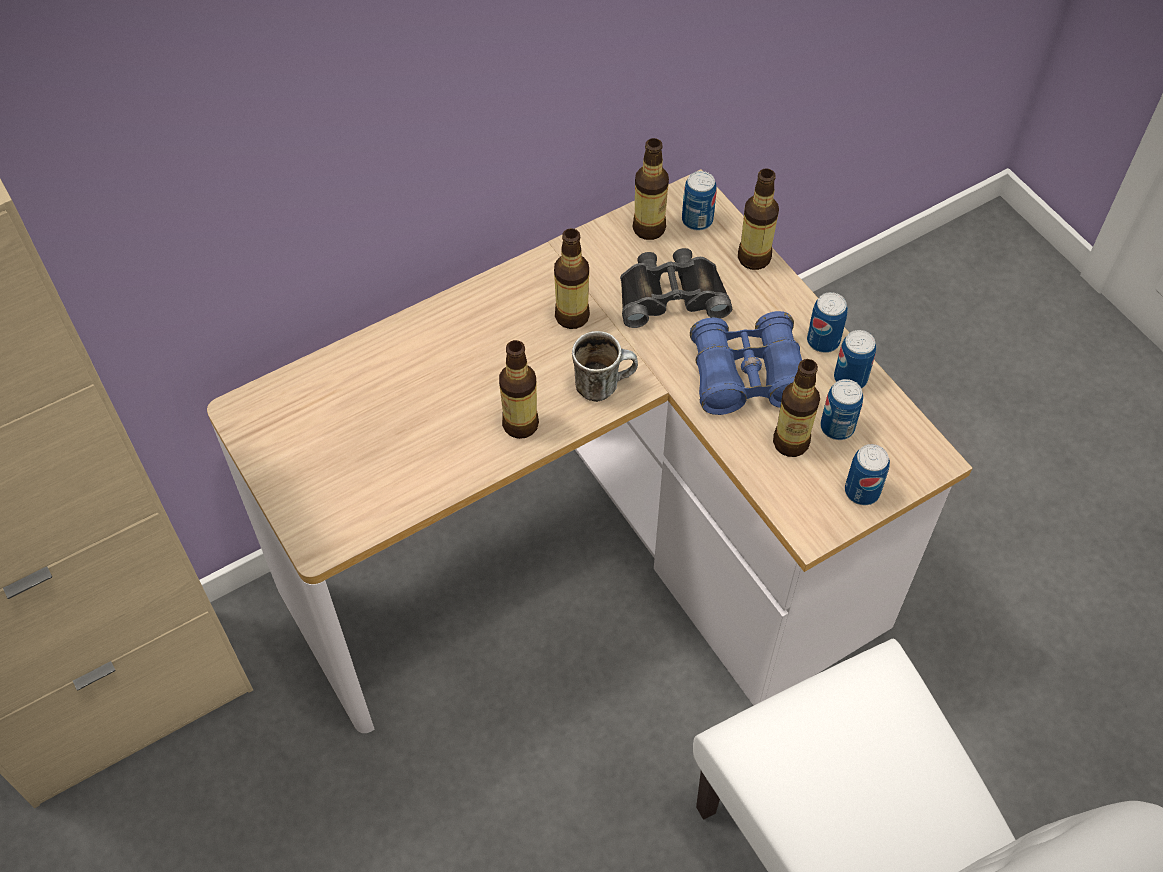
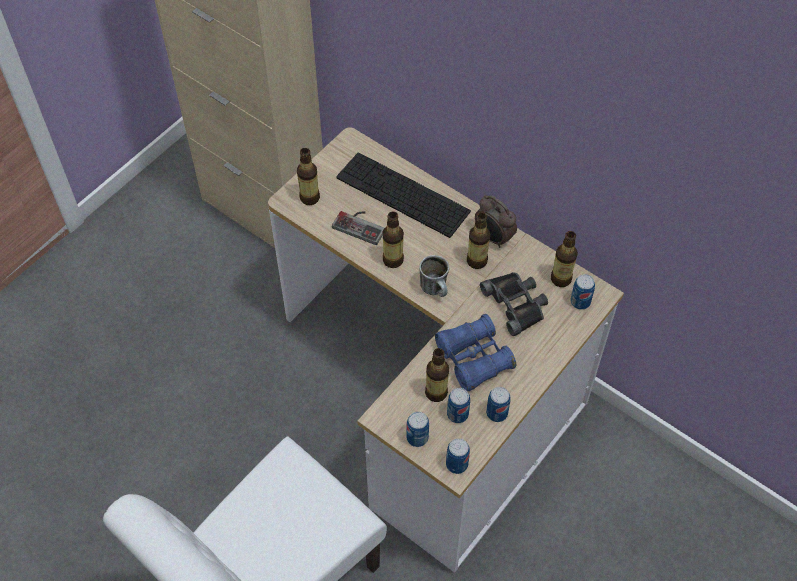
camera: 70 degrees right, 0 degrees up
(395, 372) = (402, 194): none -> keyboard
(428, 448) = (361, 225): none -> game controller
(538, 282) = (493, 238): none -> alarm clock
(754, 258) = (565, 339): bottle -> bottle (309, 197)
(823, 341) = (518, 392): can -> can (457, 464)

